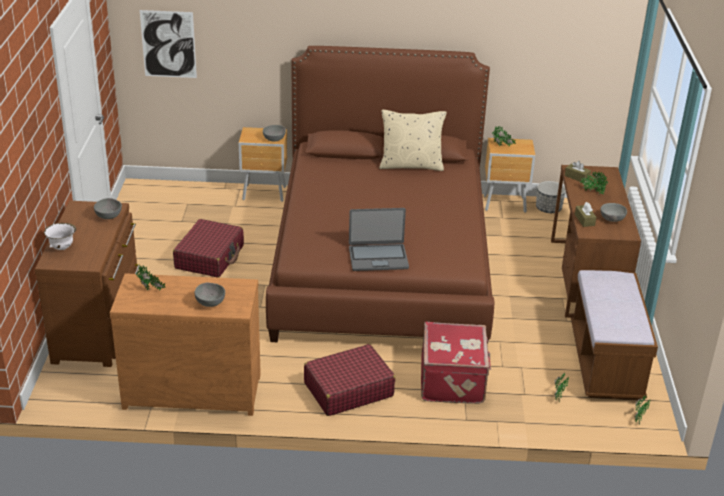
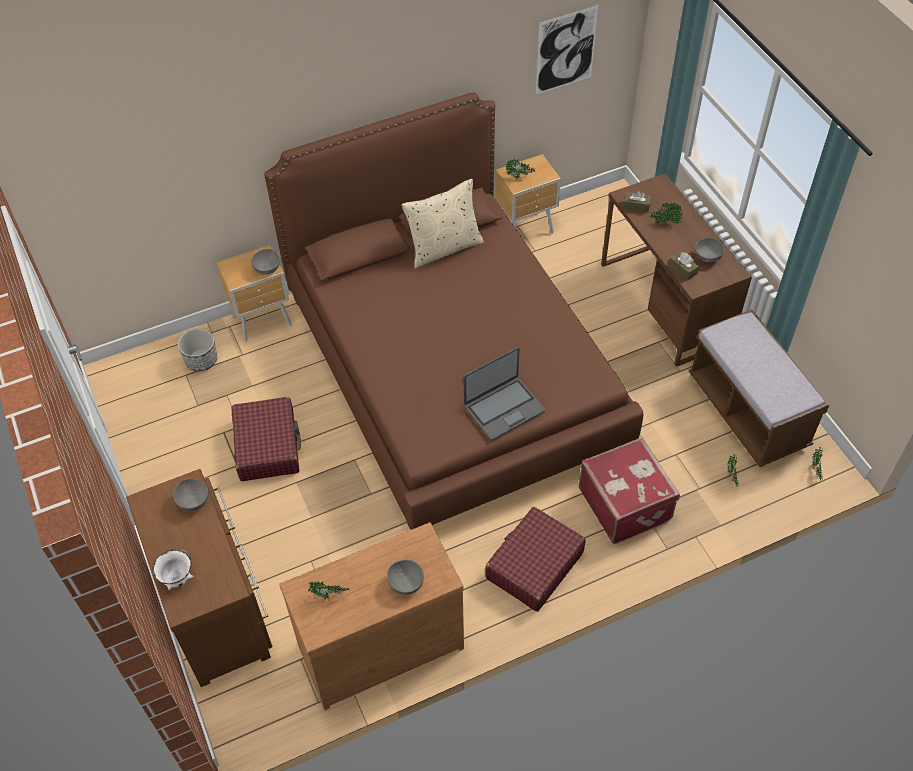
camera: 25 degrees left, 20 degrees up
(168, 44) = (101, 210): picture -> picture (566, 50)
(548, 208) = (571, 217): planter -> planter (201, 360)

